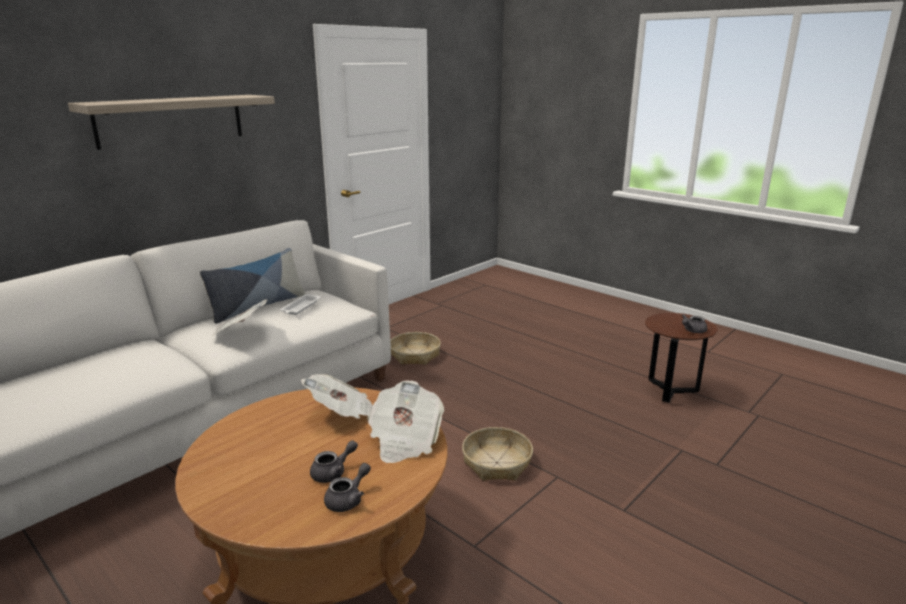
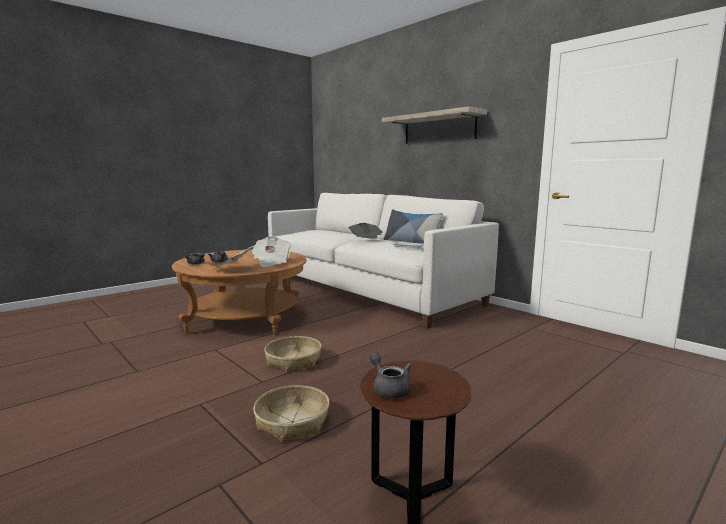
camera: 95 degrees right, 10 degrees down
(415, 355) = (476, 338): basket -> basket (292, 422)

